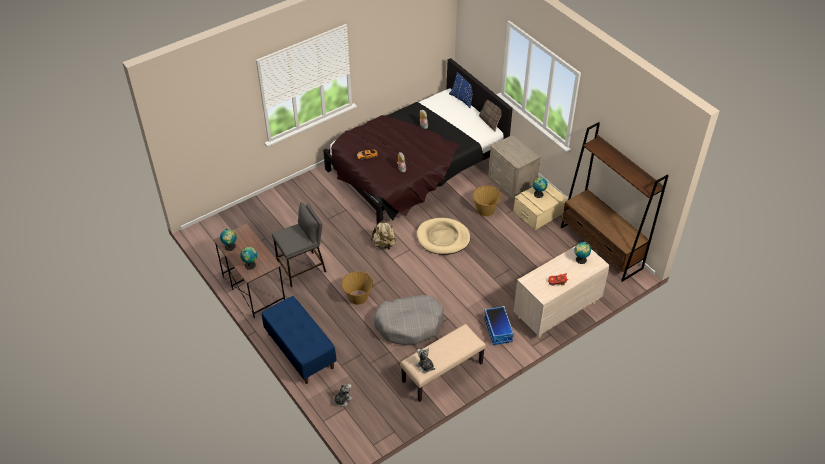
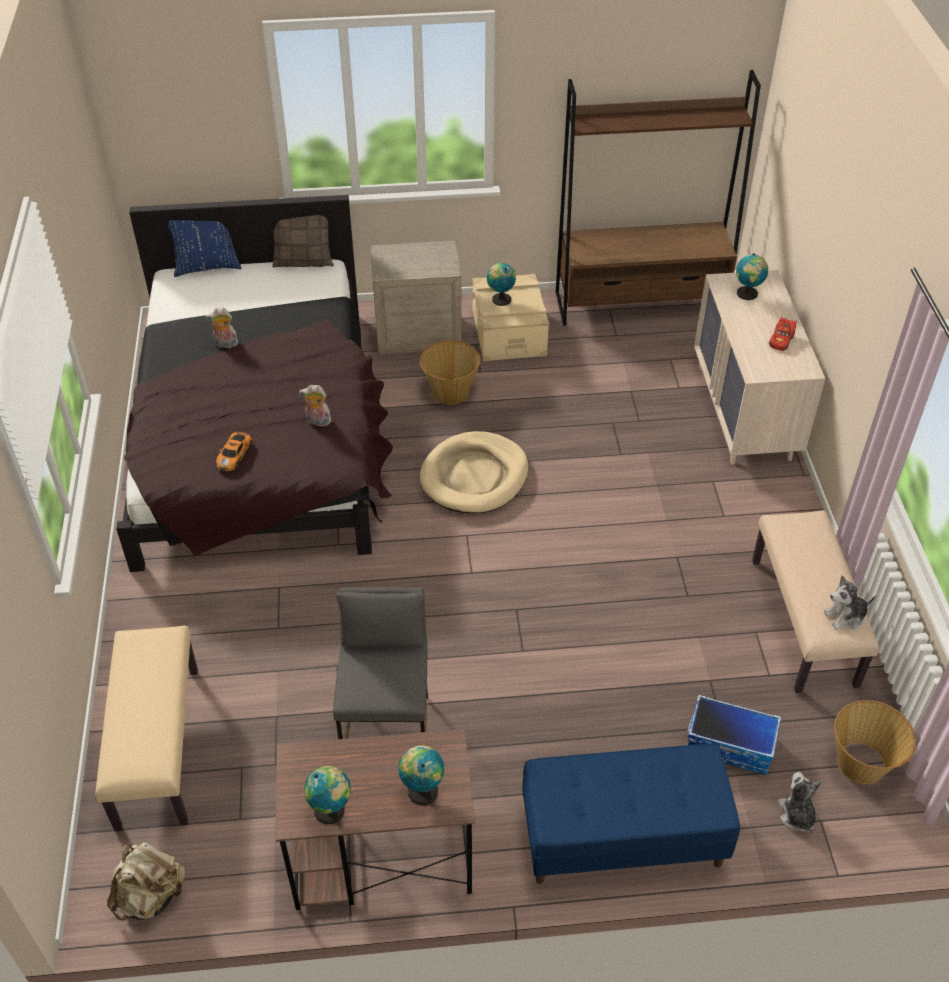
camera: 60 degrees left, 0 degrees up
(260, 214) = (157, 746): none -> beige bench
(358, 297) = (537, 670): basket -> basket (862, 763)
(384, 244) = (423, 567): beige backpack -> beige backpack (151, 896)
(409, 324) = (658, 619): grey dog bed -> none
(498, 330) = (745, 501): storage box -> storage box (730, 744)

